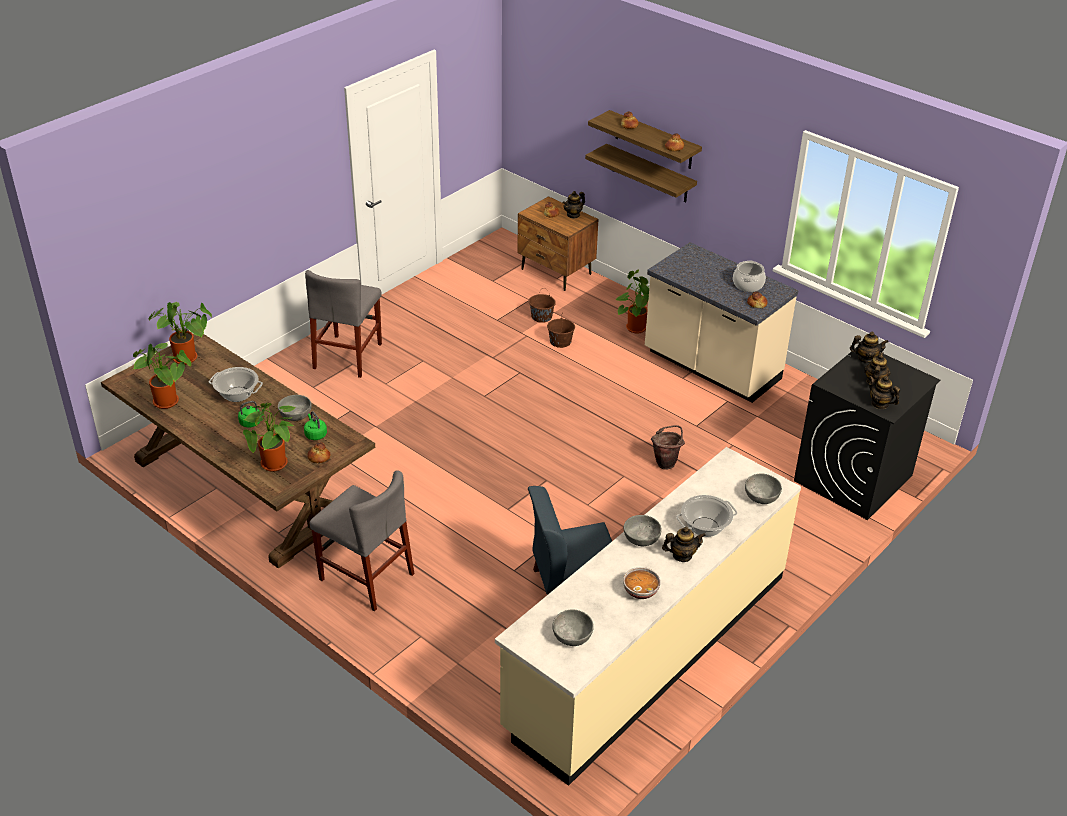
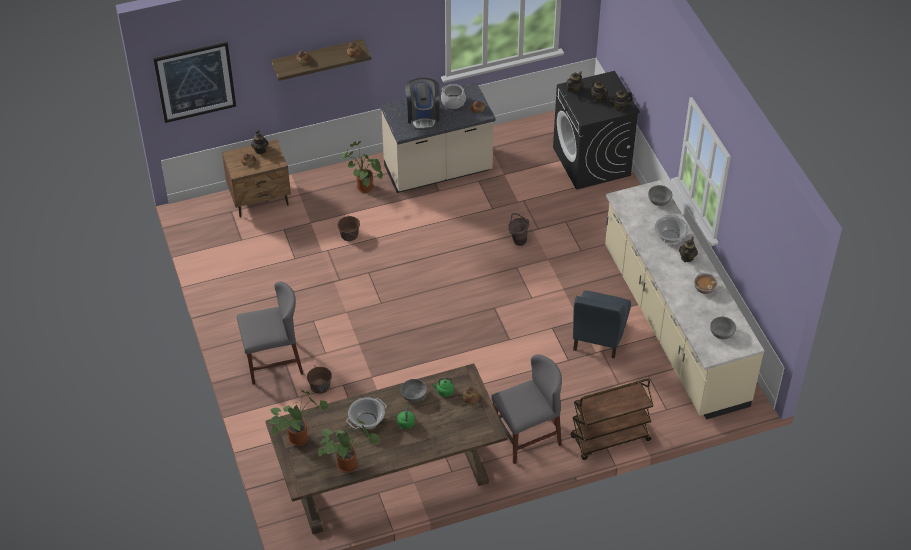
camera: 60 degrees left, 10 degrees up
(276, 465) = (464, 423): potted plant -> none
(348, 356) = (273, 362): grey chair -> grey chair turned 60 degrees counterclockwise
(412, 653) = (609, 439): none -> brown cart
(540, 89) = (195, 82): none -> picture
(541, 317) = (311, 232): brown bucket -> brown bucket (320, 386)
(641, 538) = (662, 268): grey bowl -> none
(649, 174) = (318, 81): shelf -> none
(703, 272) = (423, 116): none -> coffee machine

